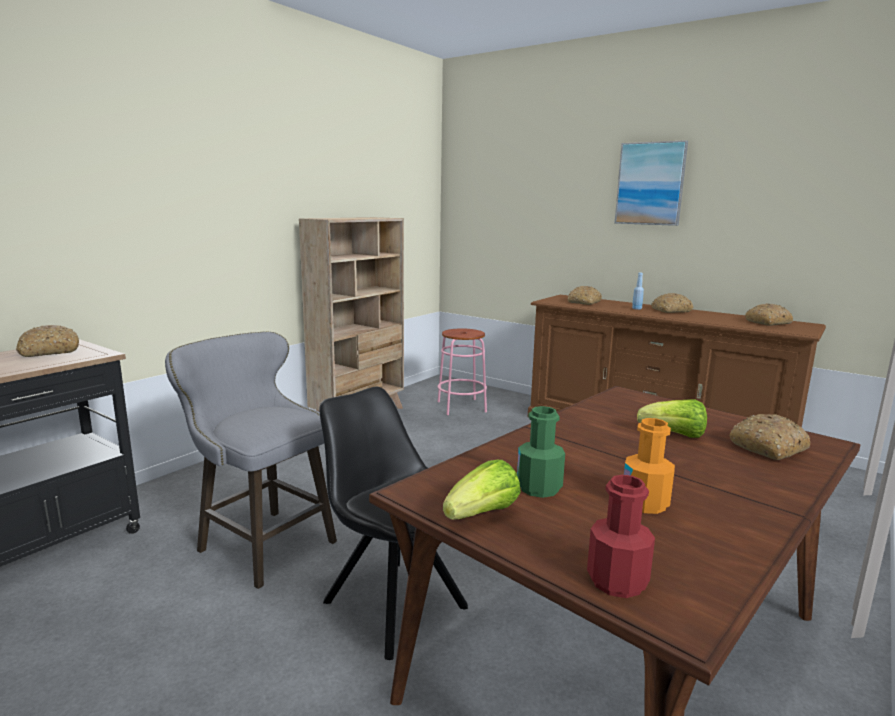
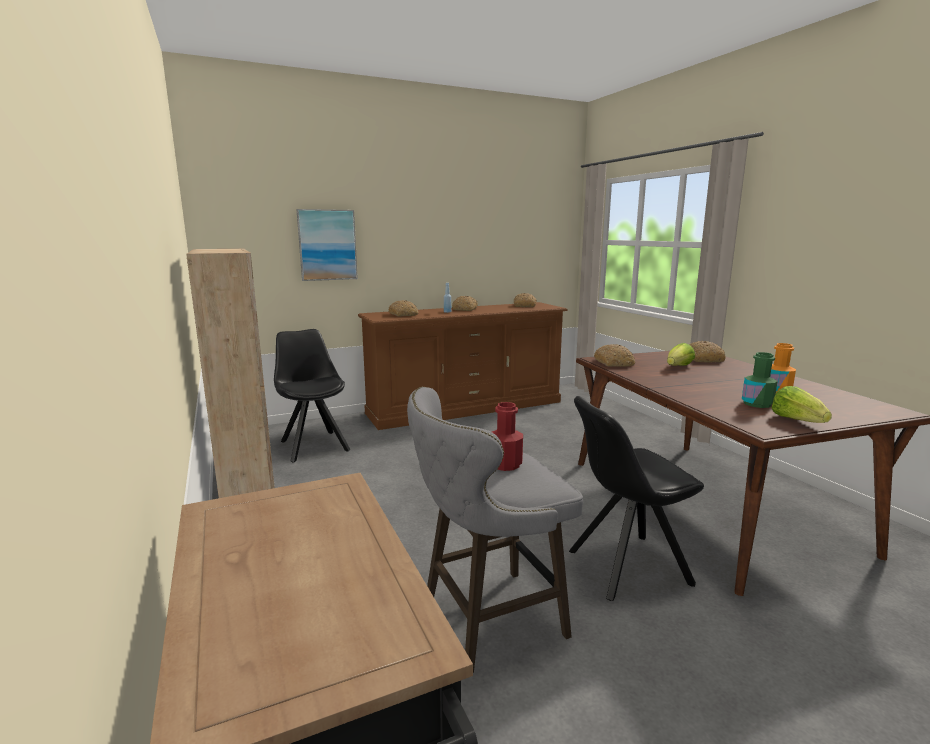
camera: 60 degrees left, 0 degrees up
(49, 351) = (258, 528): bread -> bread (614, 363)
(461, 406) = (314, 446): pink stool -> black chair
(617, 581) = (868, 412): red bottle -> red bottle (505, 464)
(650, 184) = (423, 211): picture -> picture (327, 245)

